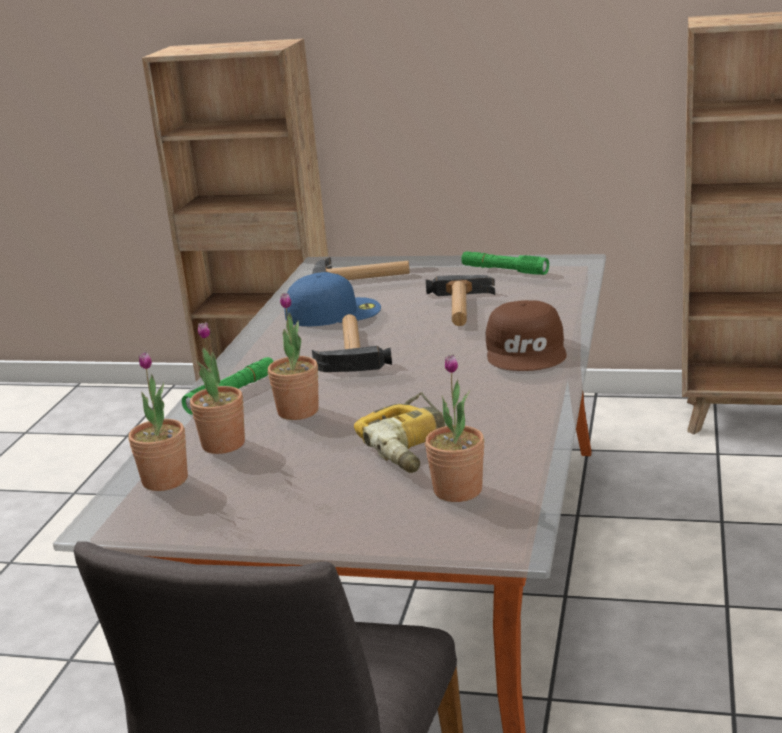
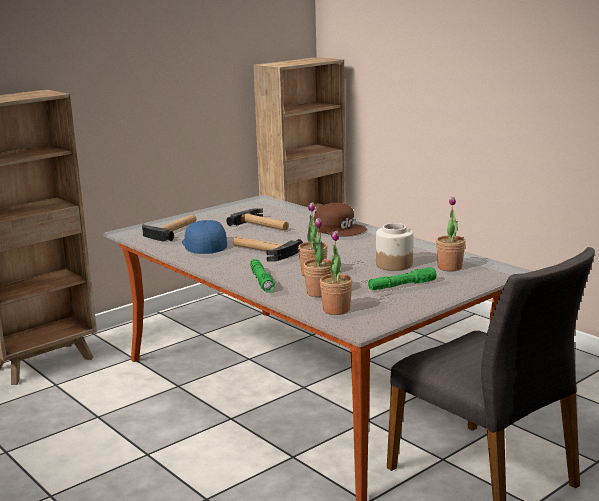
camera: 55 degrees left, 5 degrees down
(334, 311) = (204, 244): blue cap -> blue cap turned 45 degrees counterclockwise
(413, 446) = (394, 264): power drill -> jar
(504, 270) = (237, 210): green flashlight -> green flashlight (402, 286)

